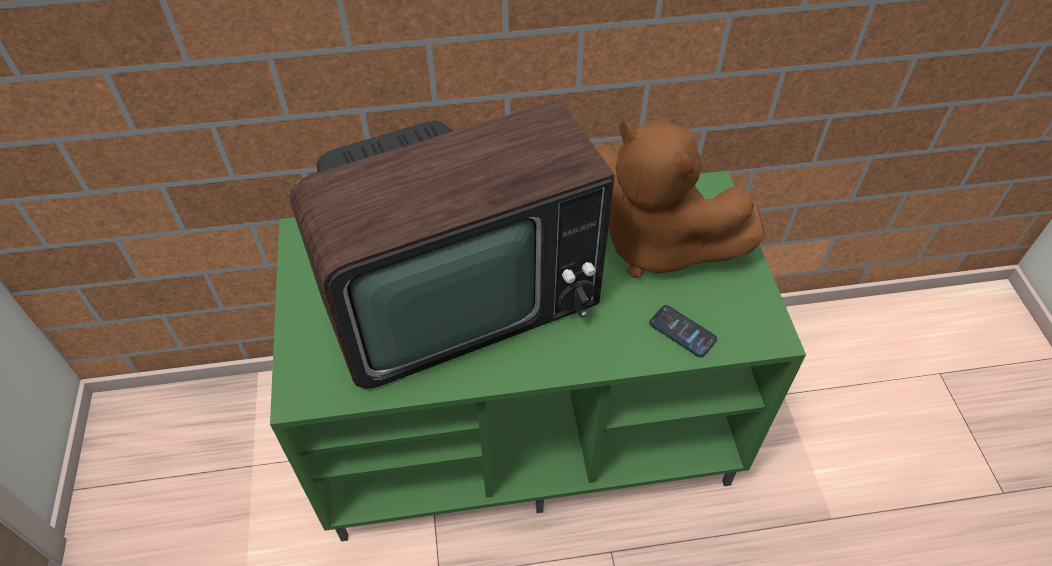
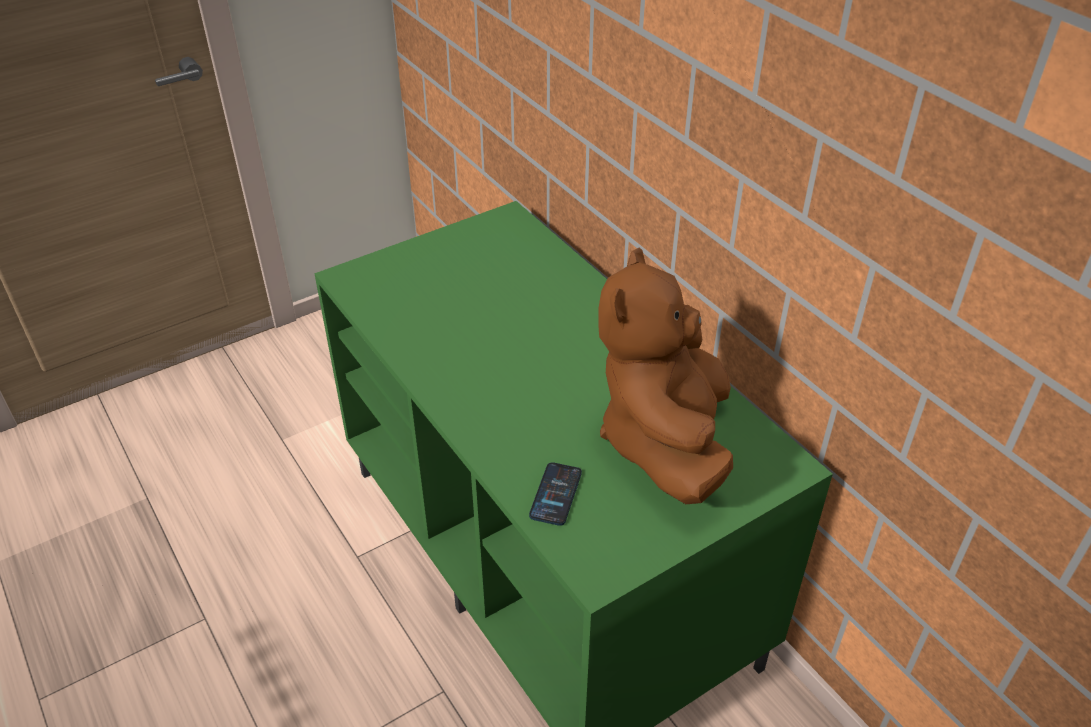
camera: 65 degrees right, 10 degrees down
(454, 295) = (499, 323): television -> none

